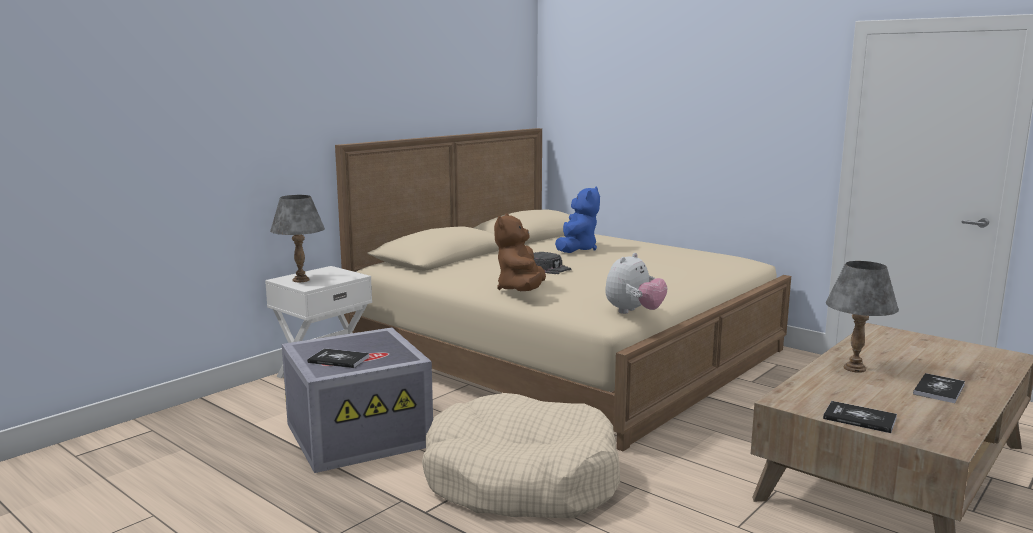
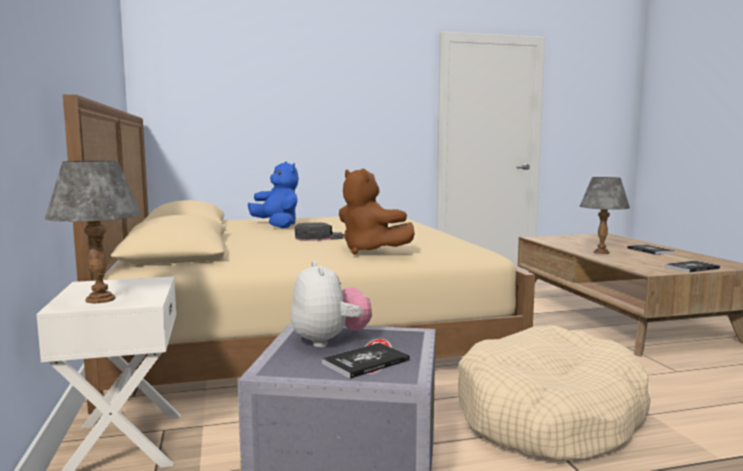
camera: 55 degrees left, 5 degrees down
(634, 312) = (481, 245): plush toy -> plush toy (329, 341)

